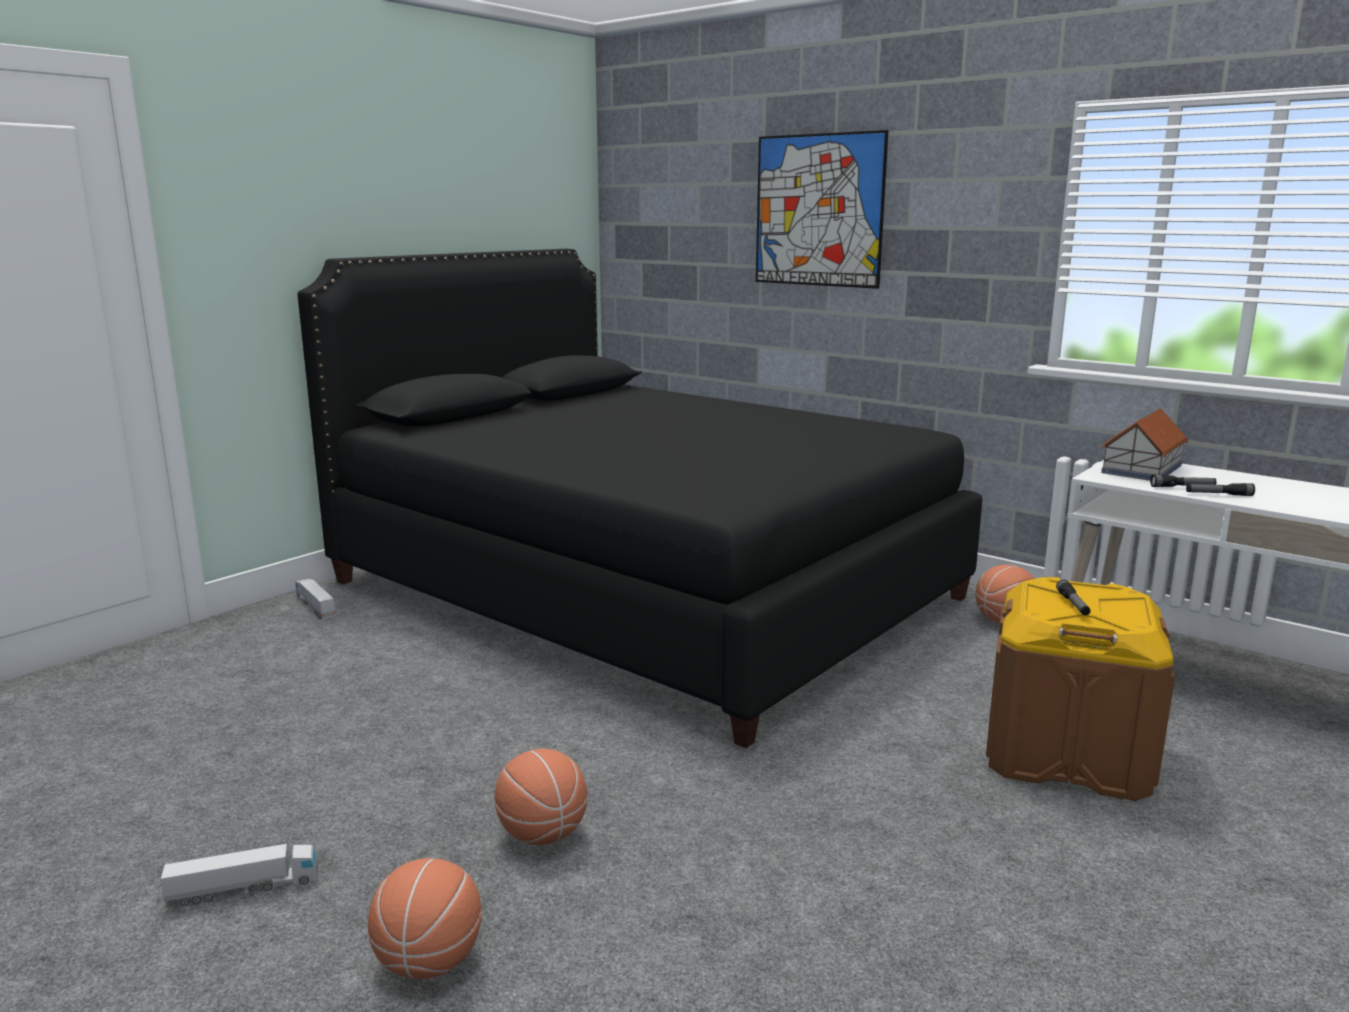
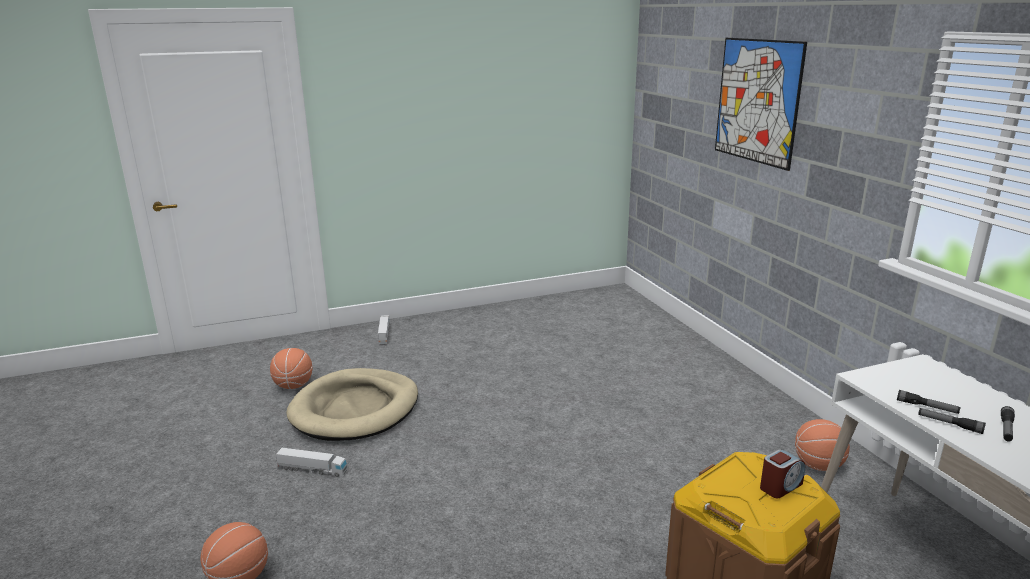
camera: 30 degrees right, 5 degrees up
(243, 888) = (206, 502): toy truck -> toy truck (312, 469)
(376, 704) = (355, 409): none -> beige dog bed
(543, 835) = (356, 525): basketball -> basketball (293, 386)
(643, 590) = (575, 367): black bed -> none
(1073, 604) = (744, 485): flashlight -> flashlight (1006, 429)
(1103, 597) = (780, 486): none -> alarm clock
(1140, 469) = (919, 377): toy house -> none

